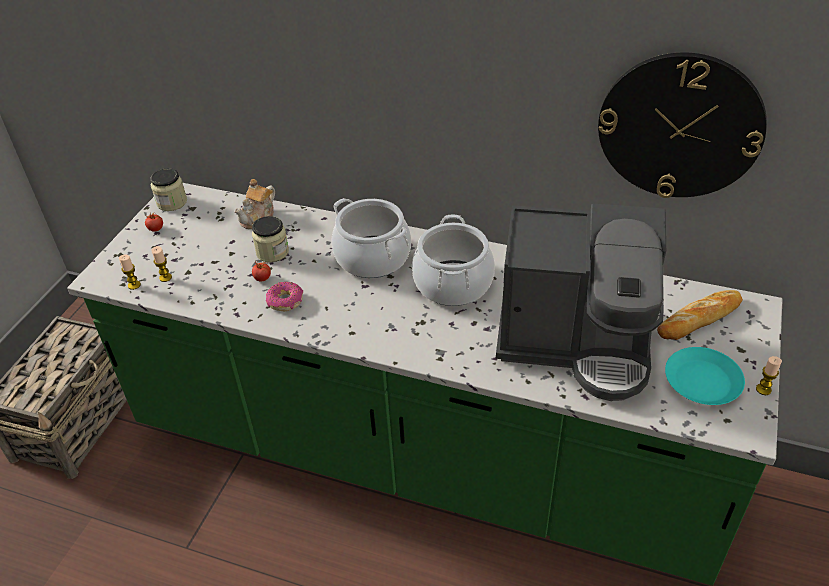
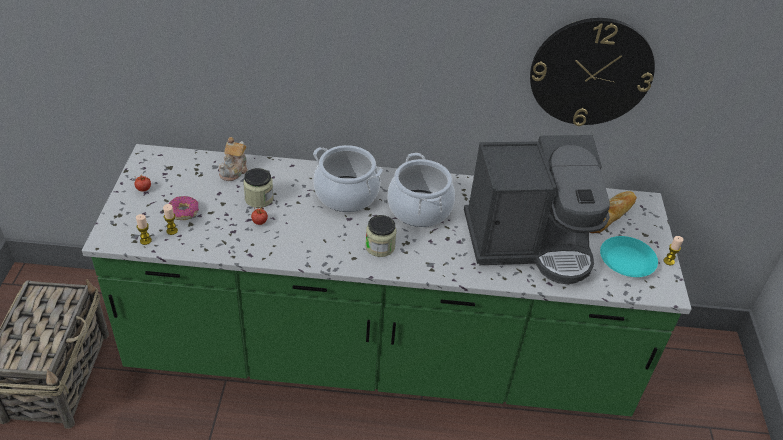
camera: 20 degrees left, 0 degrees up
(172, 202) = (148, 164): jar -> jar (380, 247)
(285, 301) = (288, 239): donut -> donut (184, 212)

